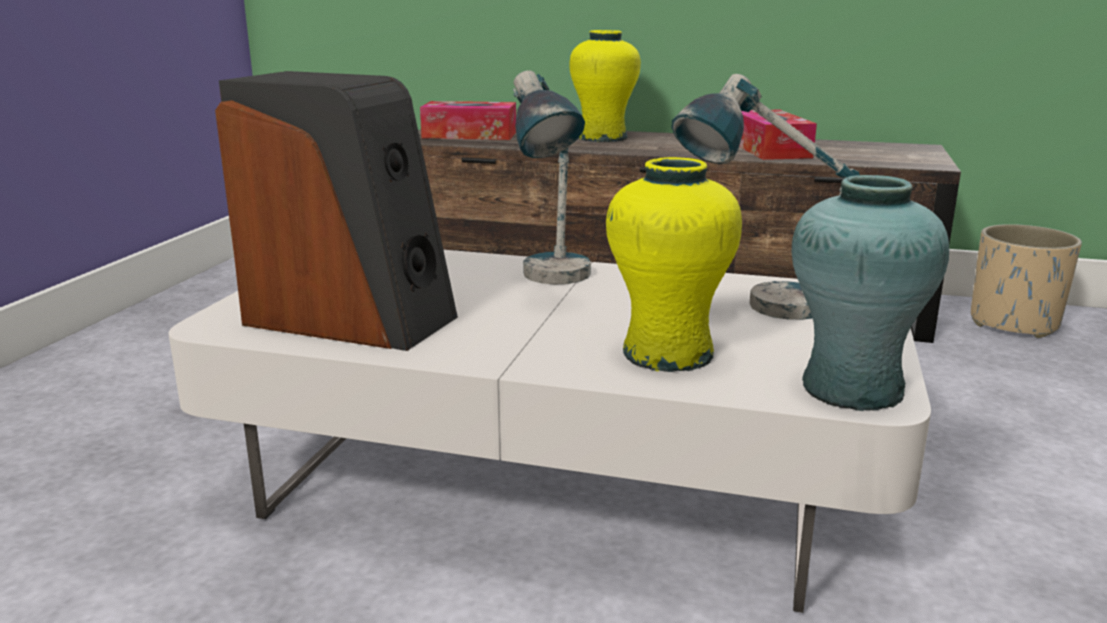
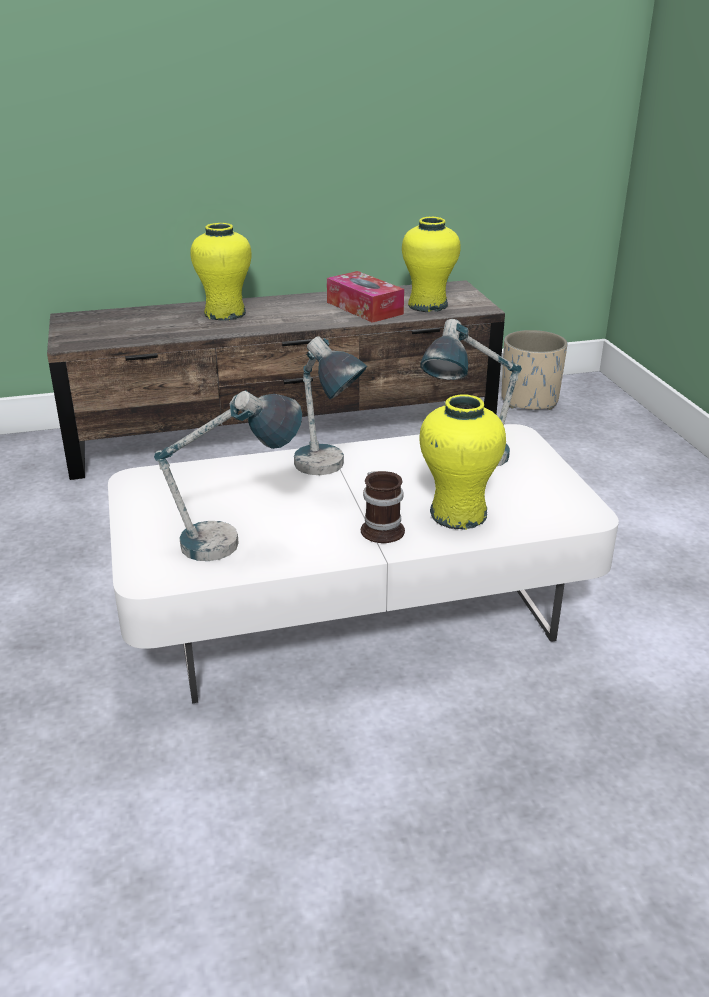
camera: 30 degrees left, 10 degrees up
(352, 319) = (235, 544): speaker -> table lamp
(469, 135) = (109, 329): tissue box -> none
(543, 344) = (382, 528): none -> mug
(851, 388) = (570, 511): turquoise vase -> none
(857, 155) = (428, 305): none -> yellow vase

